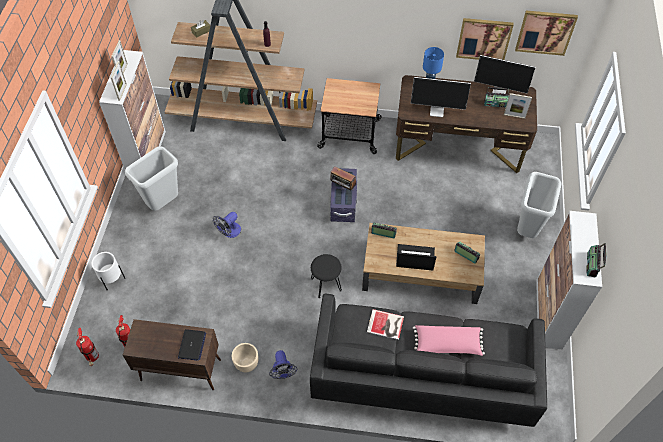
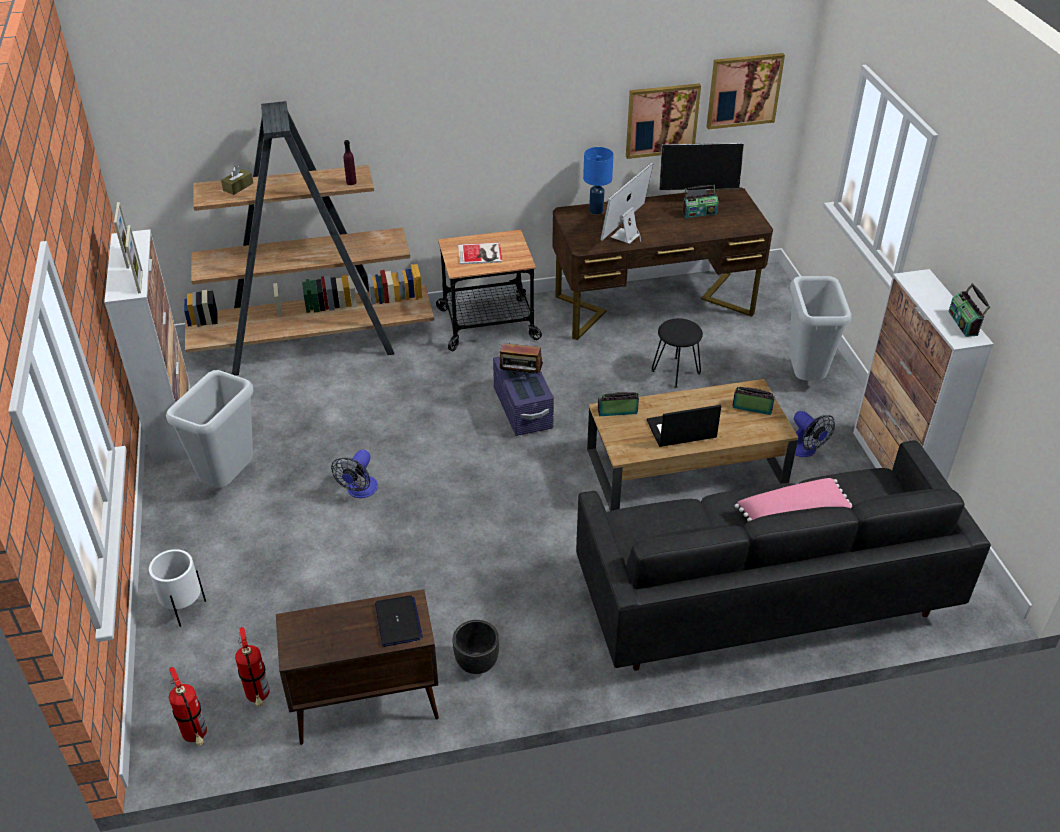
camera: 20 degrees left, 15 degrees down
(246, 364) = (476, 664): beige planter -> black planter
(283, 372) = (543, 658): fan -> fan (805, 450)
(325, 284) = (550, 519): black stool -> black stool (675, 372)
(386, 325) = (690, 519): book -> book (481, 254)
(437, 111) = (625, 236): monitor -> monitor turned 135 degrees clockwise
(514, 116) = (733, 221): picture frame -> none

